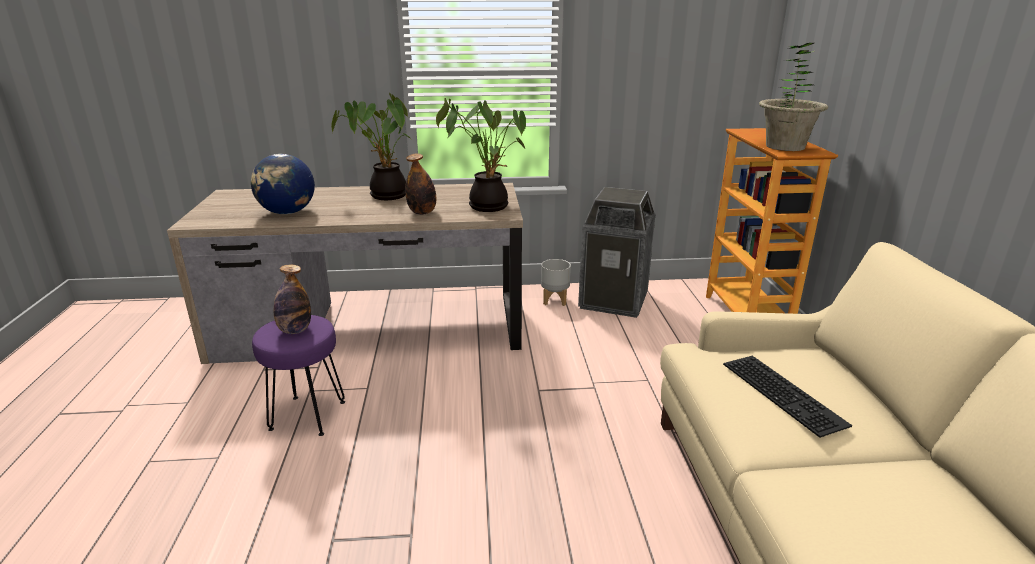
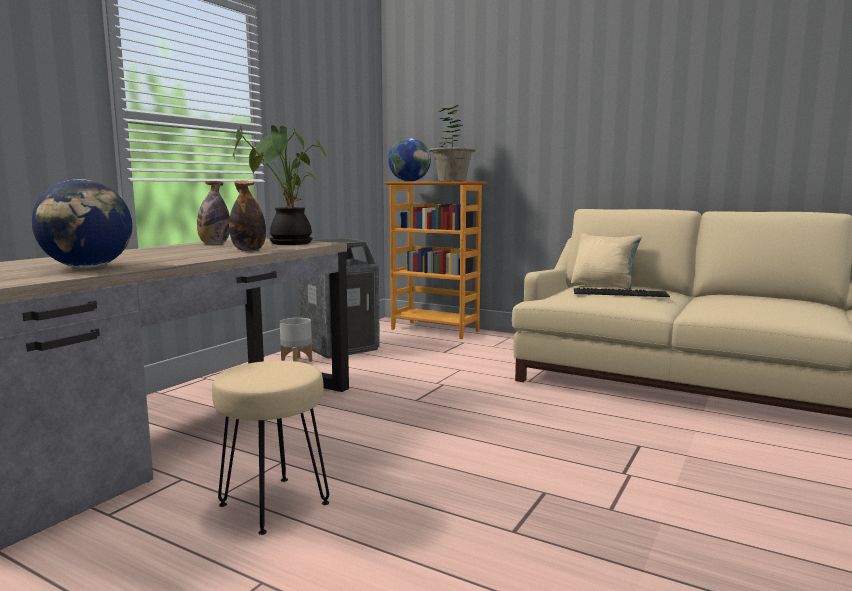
camera: 55 degrees left, 15 degrees down
(295, 330) = (272, 371): bottle -> bottle (214, 244)
(307, 415) = (274, 505): purple stool -> beige stool
(385, 196) = (159, 251): potted plant -> none
(755, 133) = (409, 181): none -> globe
(821, 369) = (603, 285): none -> beige pillow

